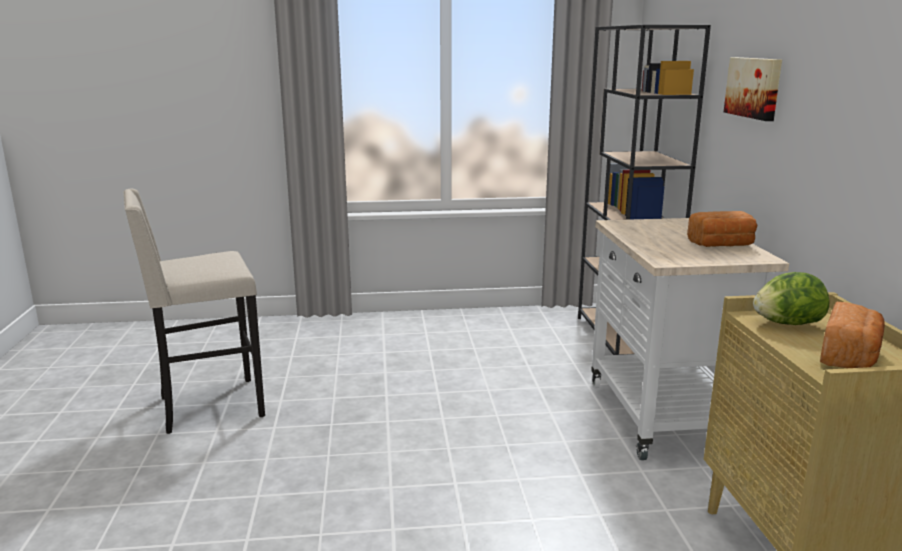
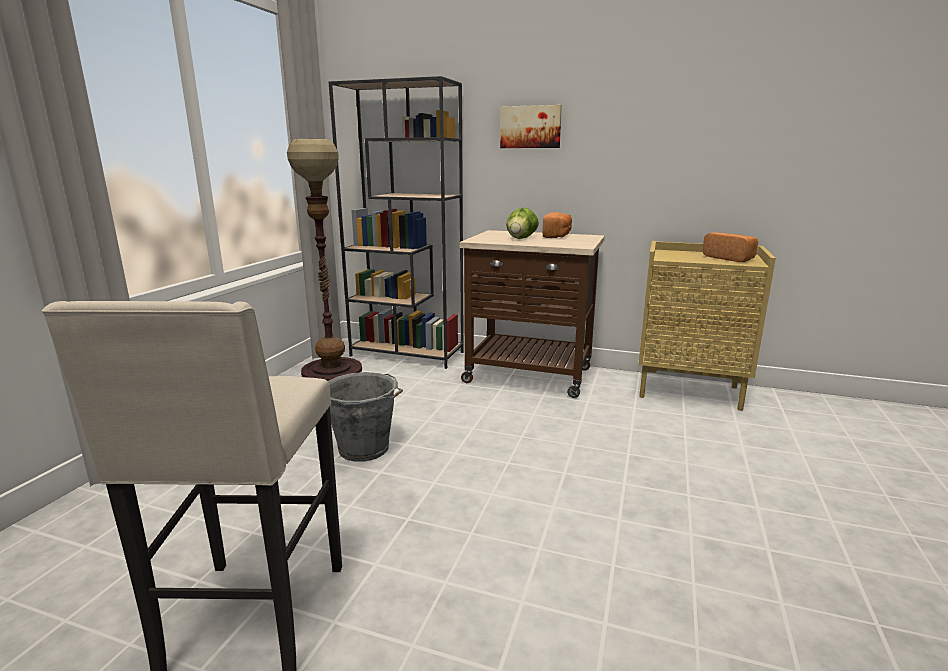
camera: 65 degrees left, 0 degrees up
(414, 379) = (366, 449): none -> grey bucket
(537, 322) = (332, 371): none -> floor lamp
(664, 418) = (529, 376): white cart -> brown cart
(787, 323) = (678, 257): lettuce -> lettuce (521, 238)

